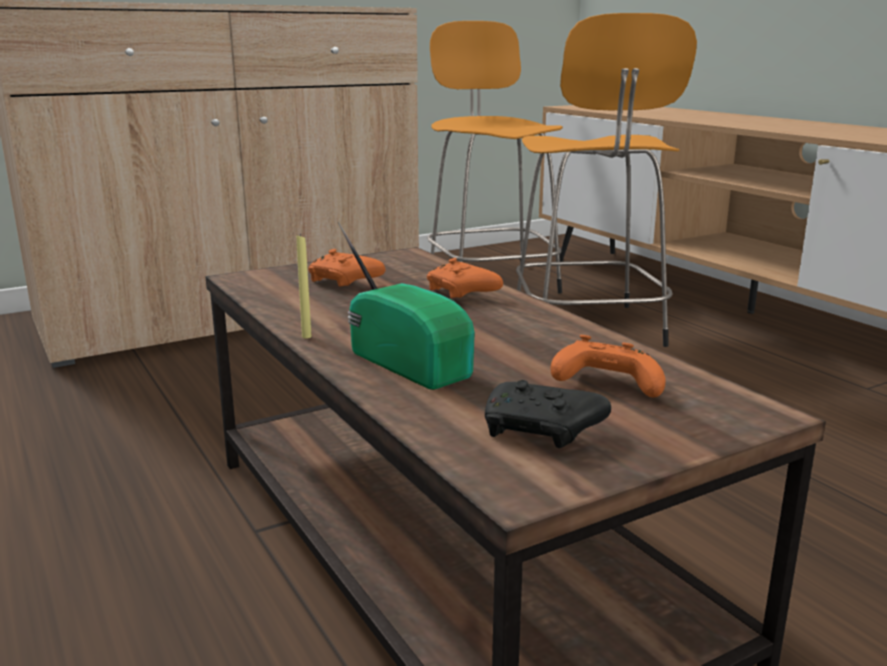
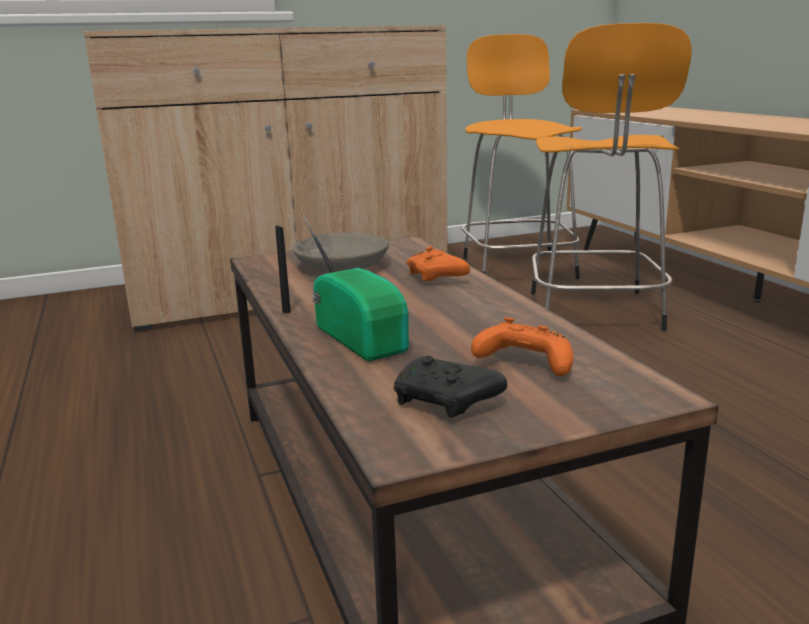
camera: 10 degrees right, 0 degrees up
(306, 337) = (286, 312): yellow candle -> black candle
(345, 282) = (341, 265): orange game controller -> grey bowl

